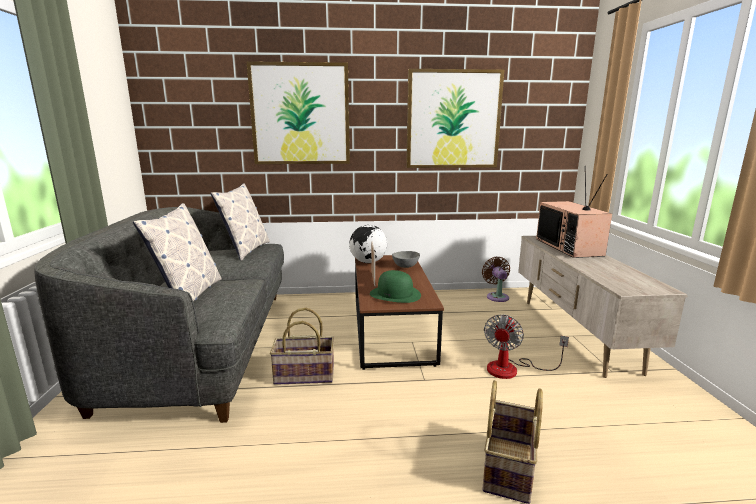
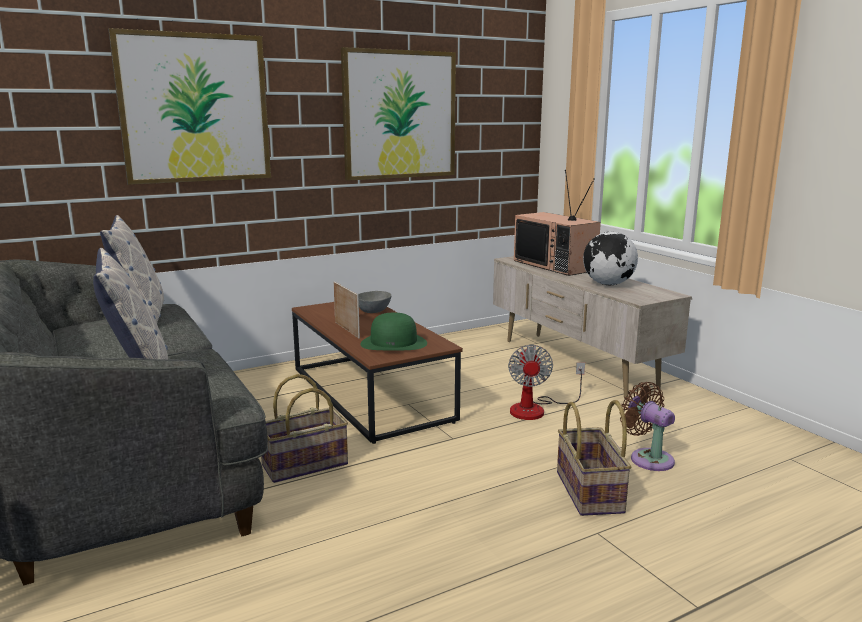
camera: 25 degrees left, 0 degrees up
(368, 262) = (319, 313): globe -> globe (608, 284)
(496, 296) = (469, 339): brown fan -> brown fan (648, 458)

